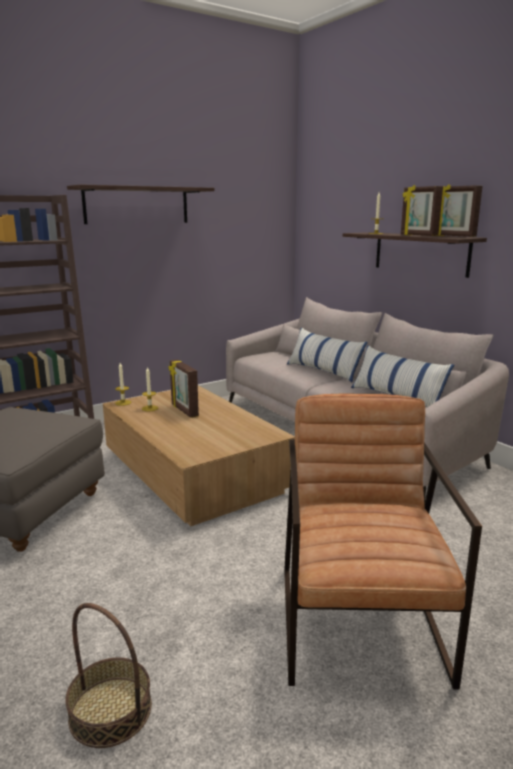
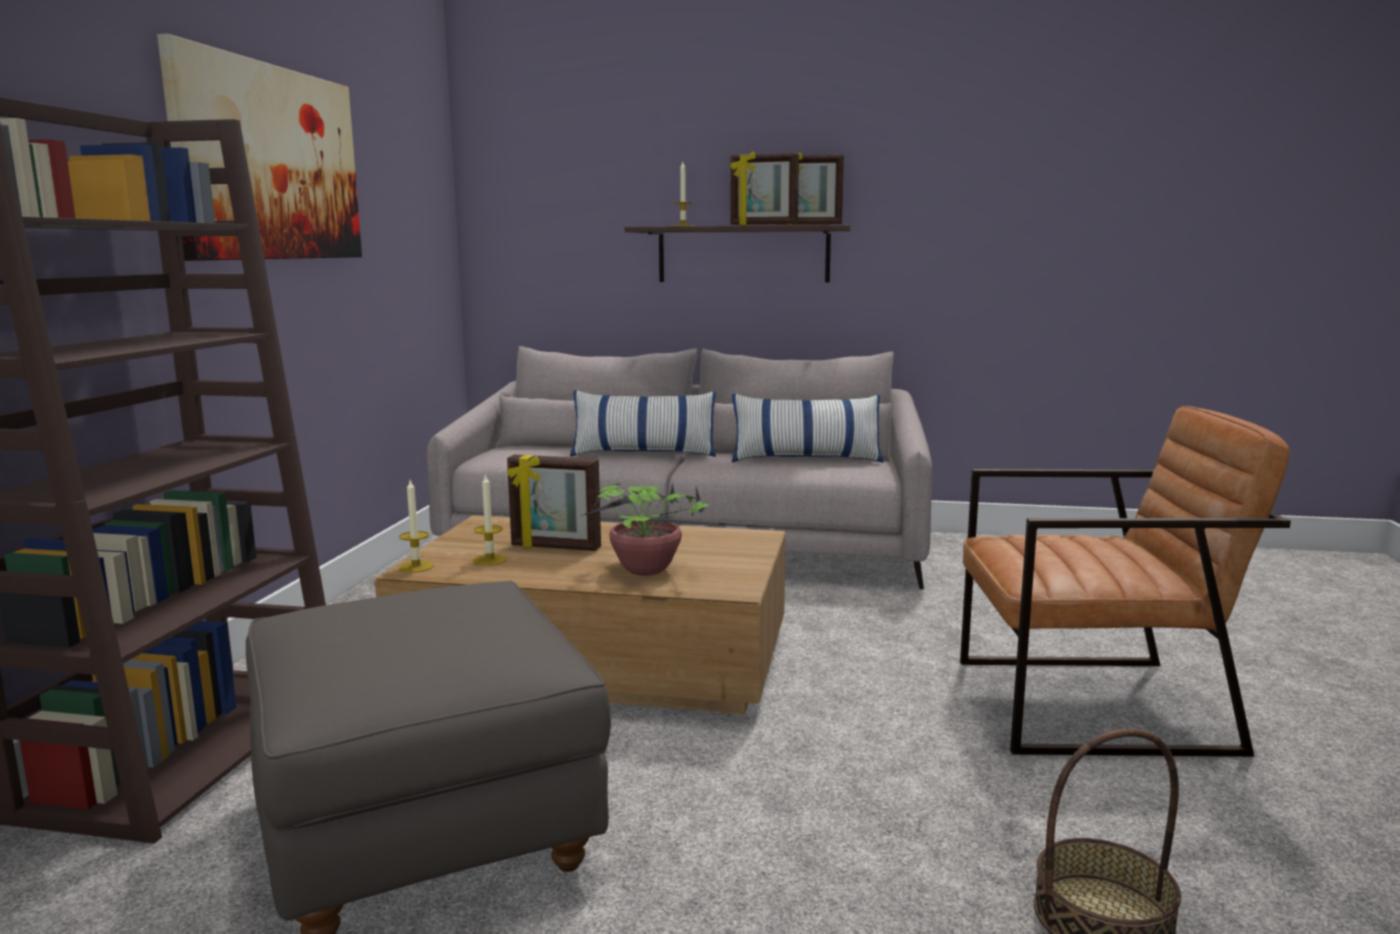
camera: 45 degrees left, 5 degrees down
(137, 205) = (270, 163): shelf -> picture
(185, 435) = (650, 571): none -> potted plant
(360, 621) = (1092, 705): brown armchair -> brown armchair turned 135 degrees clockwise

